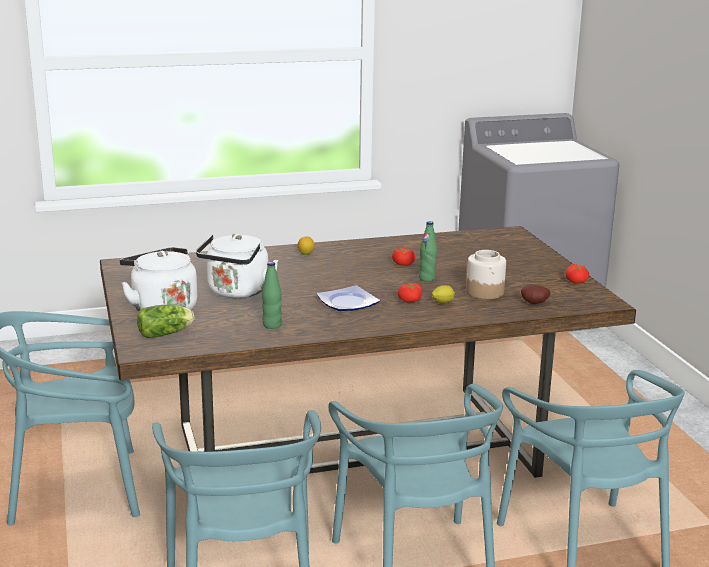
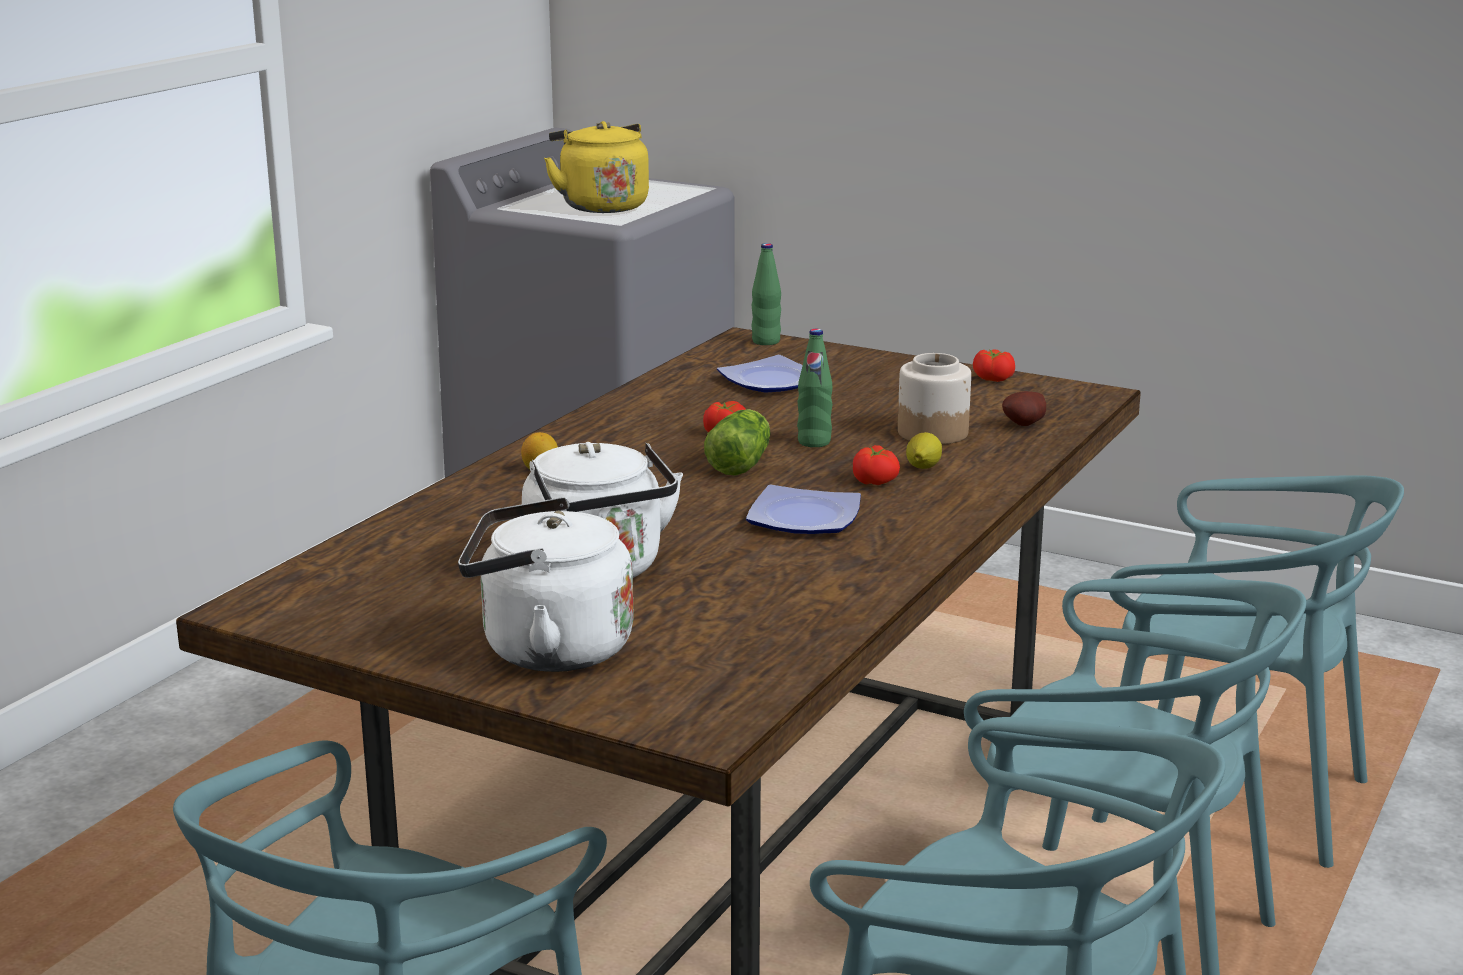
camera: 45 degrees left, 0 degrees up
(167, 333) = (669, 684): lettuce -> lettuce (742, 463)
(272, 325) = (792, 597): green bottle -> green bottle (766, 341)
(474, 251) = (768, 381): none -> plate
(532, 154) = (601, 206): none -> yellow kettle

